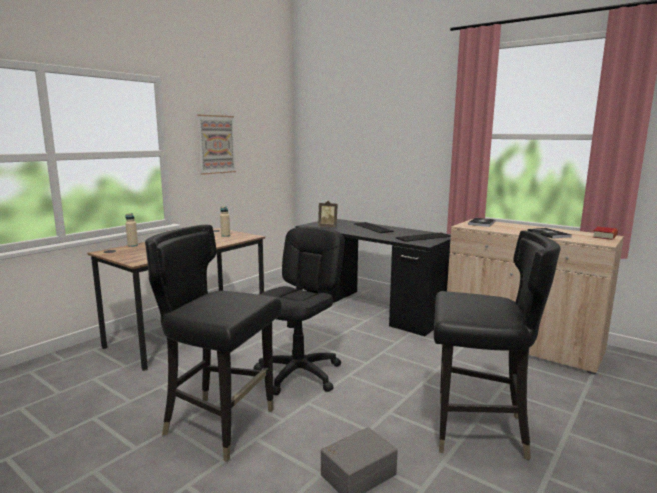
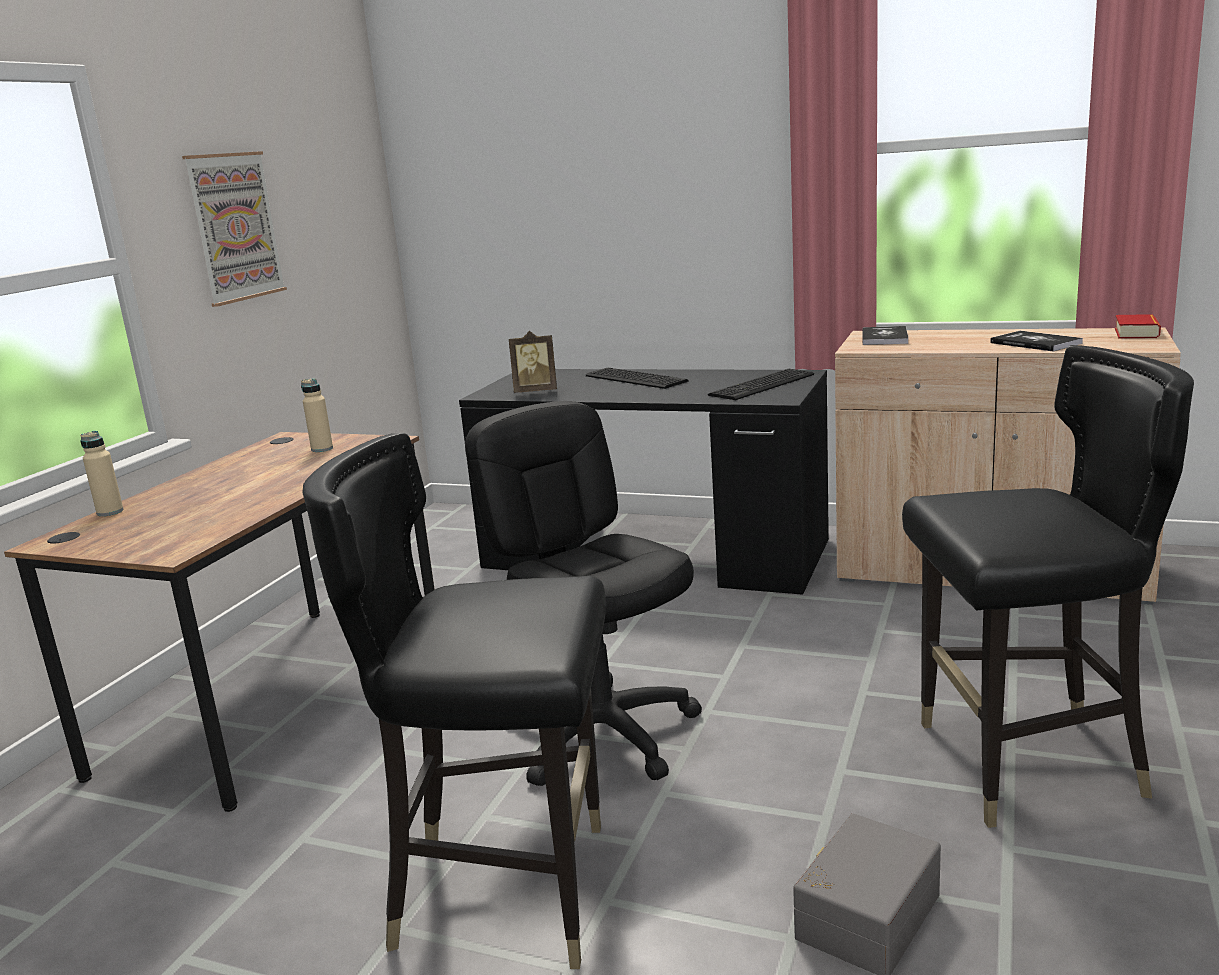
camera: 15 degrees left, 5 degrees up
(299, 374) = (602, 734): black office chair -> black office chair turned 45 degrees counterclockwise

